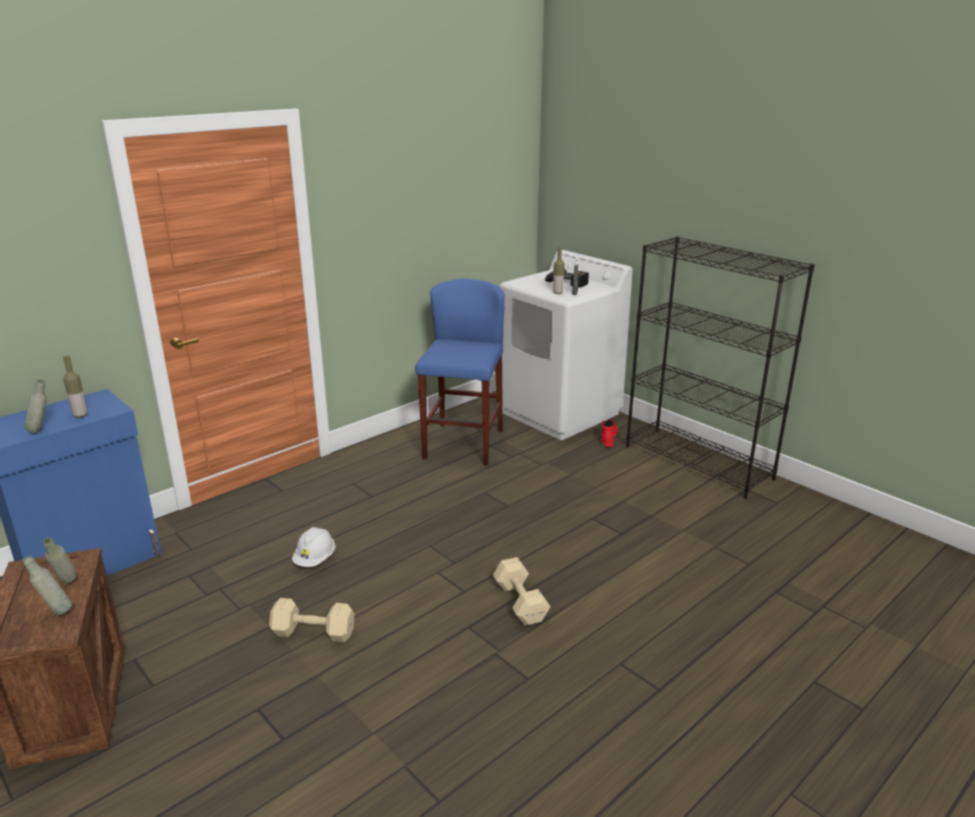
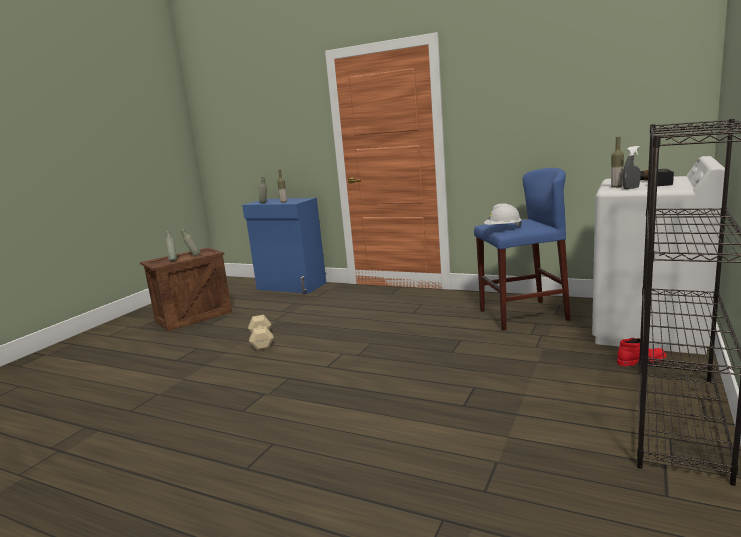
camera: 70 degrees right, 10 degrees down
(315, 559) = (329, 321): white hard hat -> white hard hat (502, 228)
(520, 601) = (328, 387): beige dumbbell -> none

